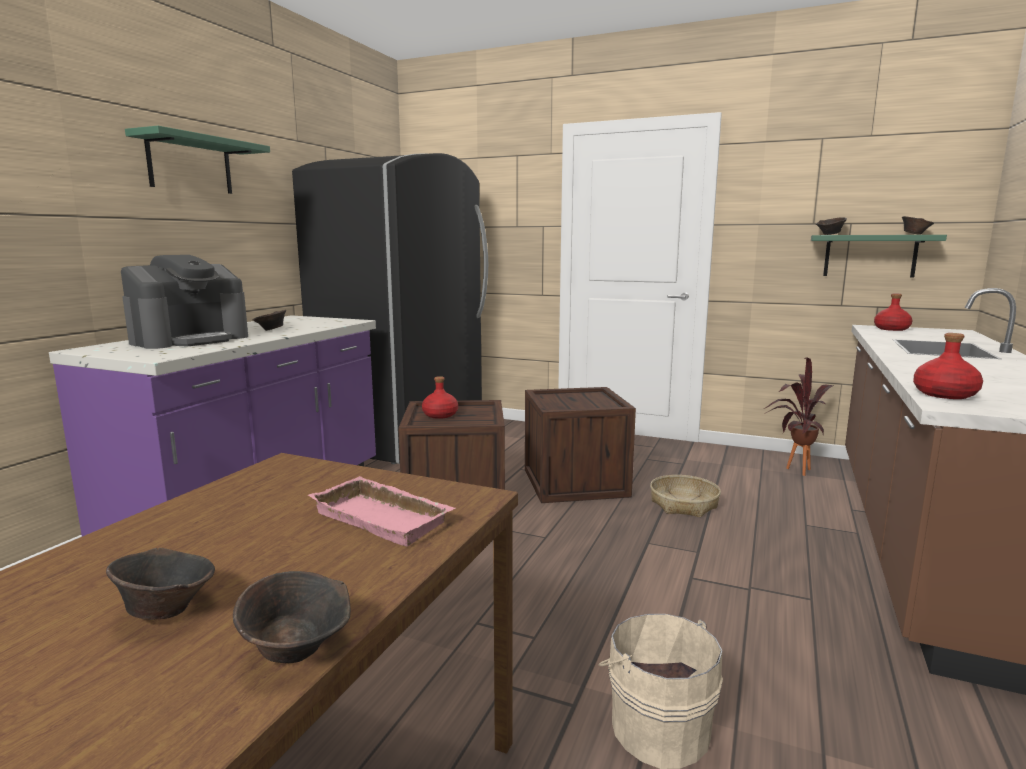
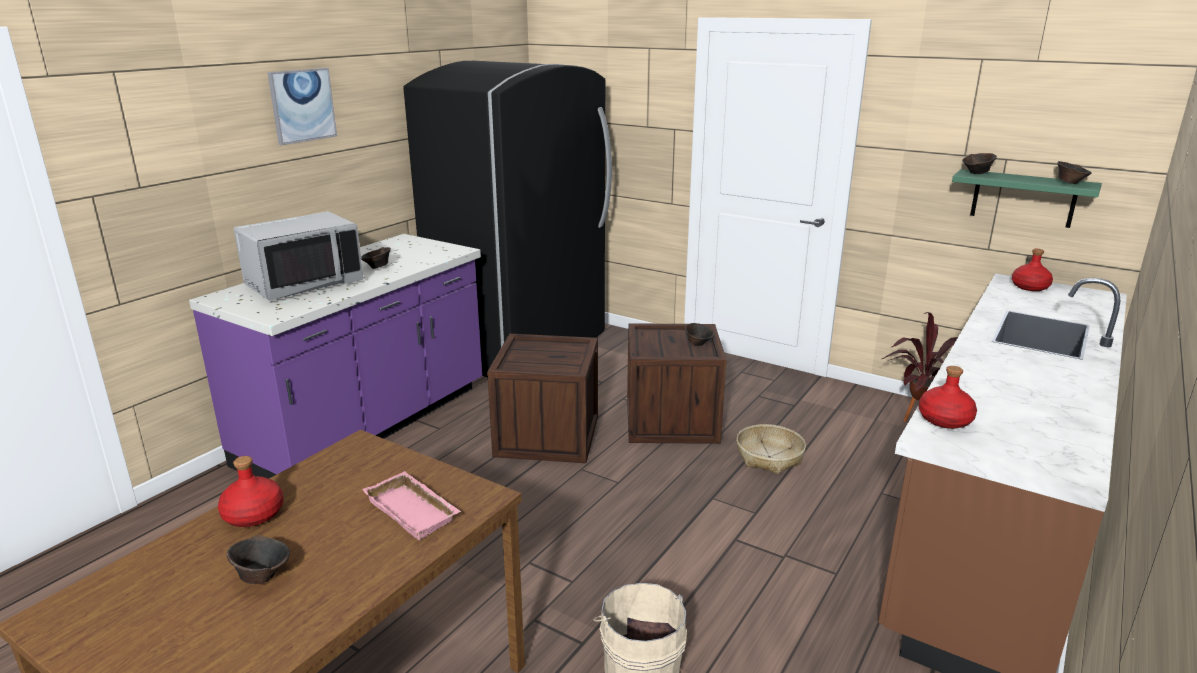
camera: 10 degrees right, 10 degrees up
(190, 165) = (302, 105): green shelf -> picture
(190, 339) = (304, 283): coffee machine -> grey microwave
(298, 650) = (330, 614): brown bowl -> brown bowl (698, 343)
(440, 415) = (532, 355): red bottle -> red bottle (253, 515)

